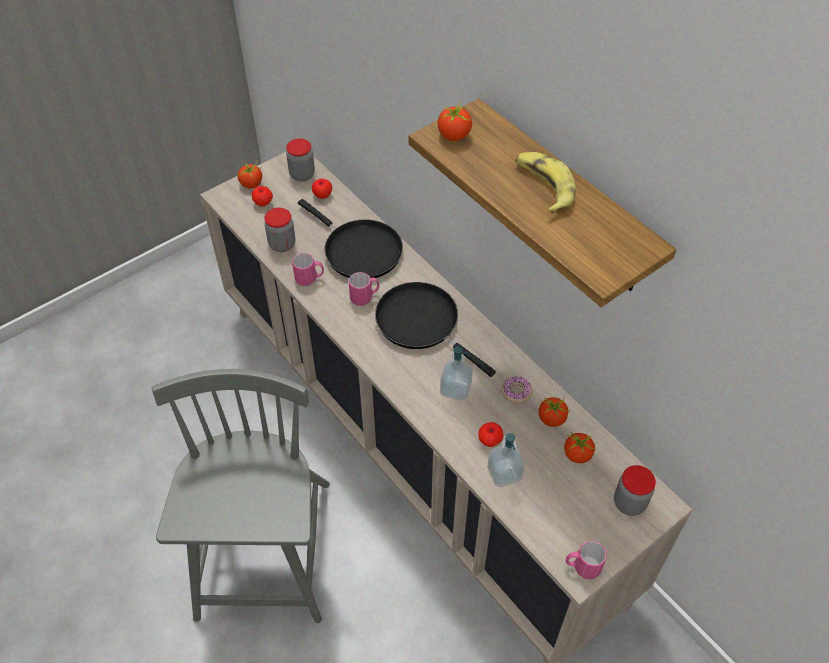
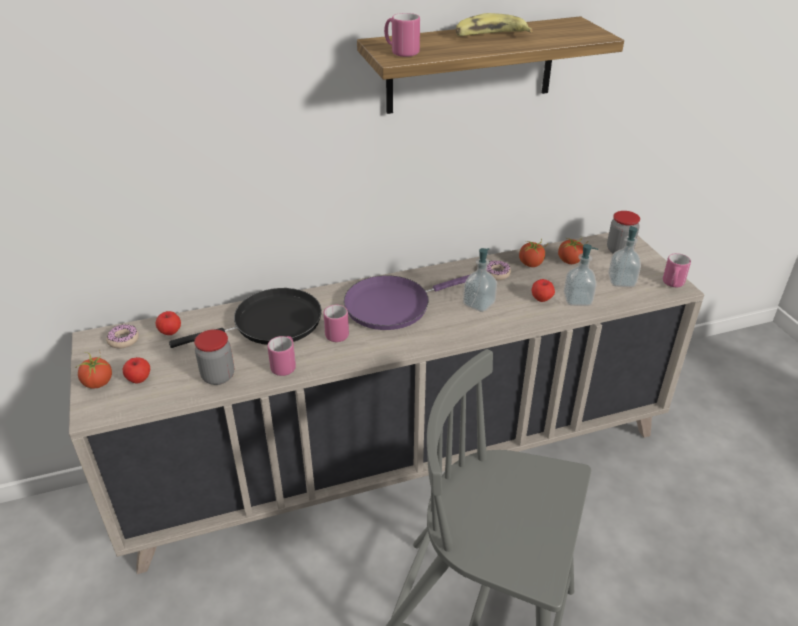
camera: 70 degrees left, 15 degrees down
(302, 174) = (123, 340): jar -> donut
(422, 323) = (393, 305): black frying pan -> purple frying pan
(454, 136) = (401, 52): tomato -> pink mug
(562, 512) = (621, 281): none -> soap dispenser

